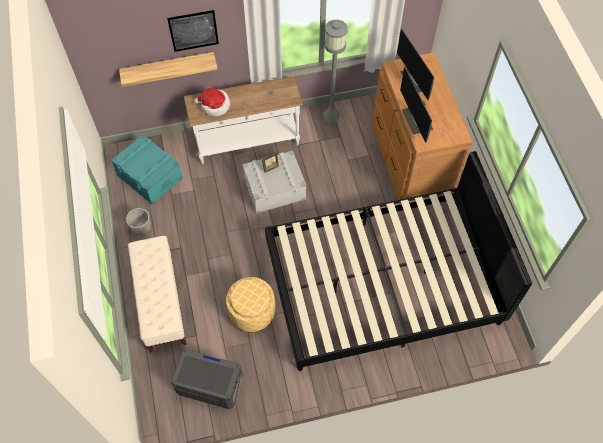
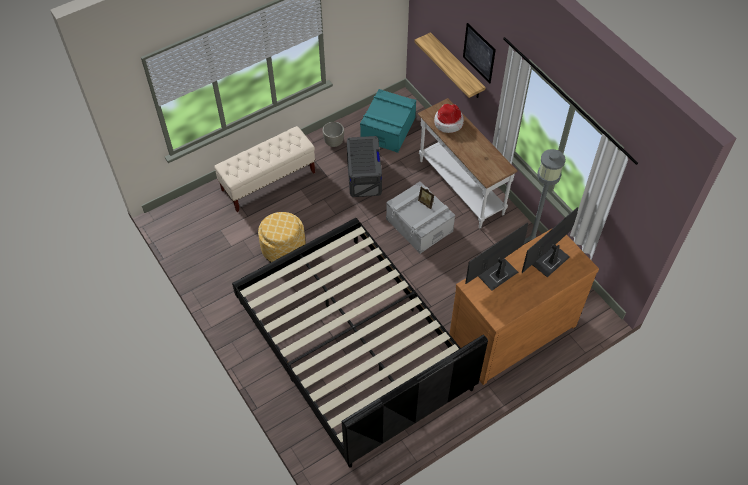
camera: 70 degrees right, 5 degrees down
(209, 384) = (206, 241): grey storage box -> grey storage box (364, 176)

